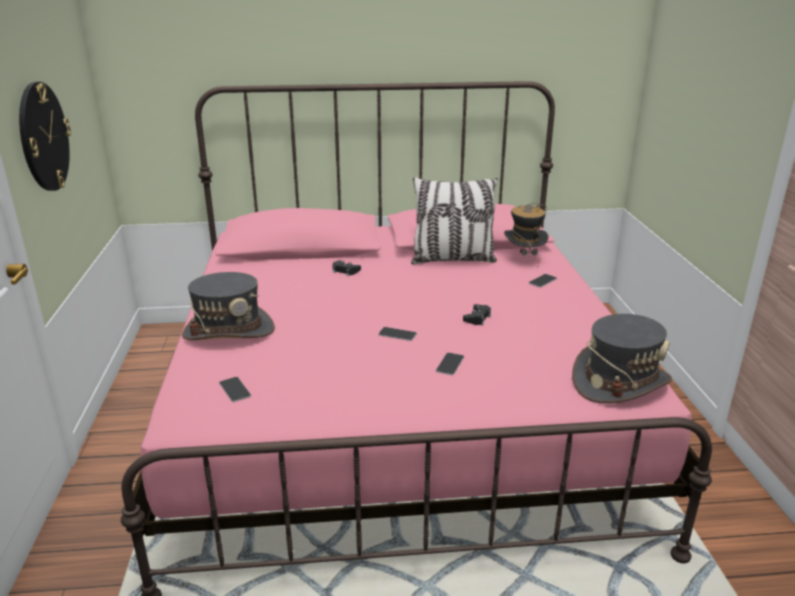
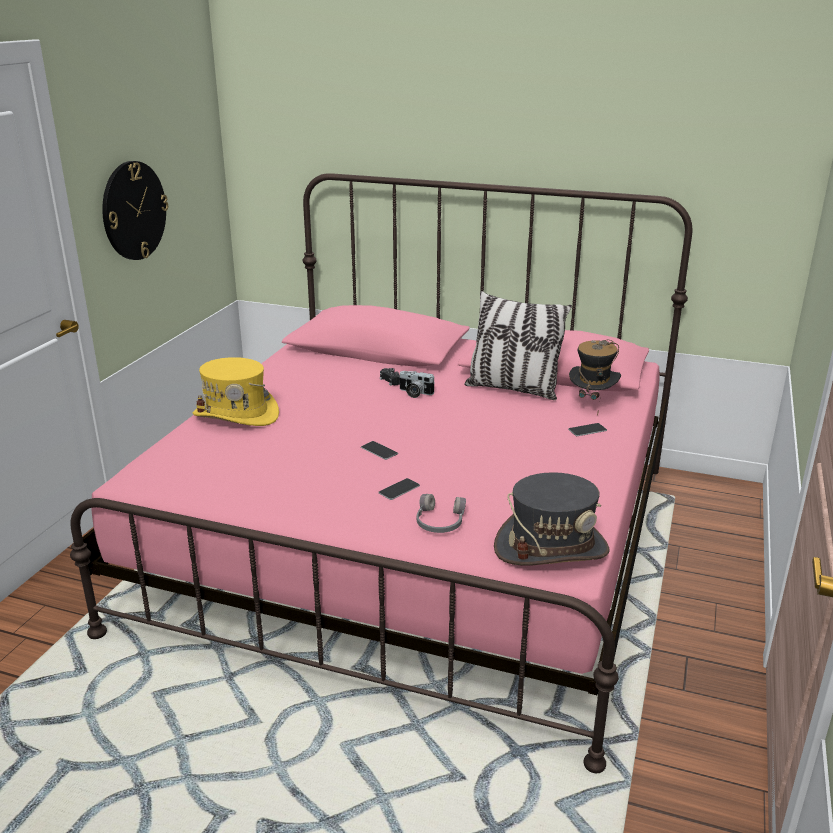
camera: 25 degrees right, 0 degrees up
(229, 331) = (236, 415): grey hat -> yellow hat
(235, 389) = (195, 465): phone -> none
(376, 278) = (414, 393): none -> camera
(477, 318) = (473, 453): black game controller -> none
(513, 384) = (439, 522): none -> grey headphones

